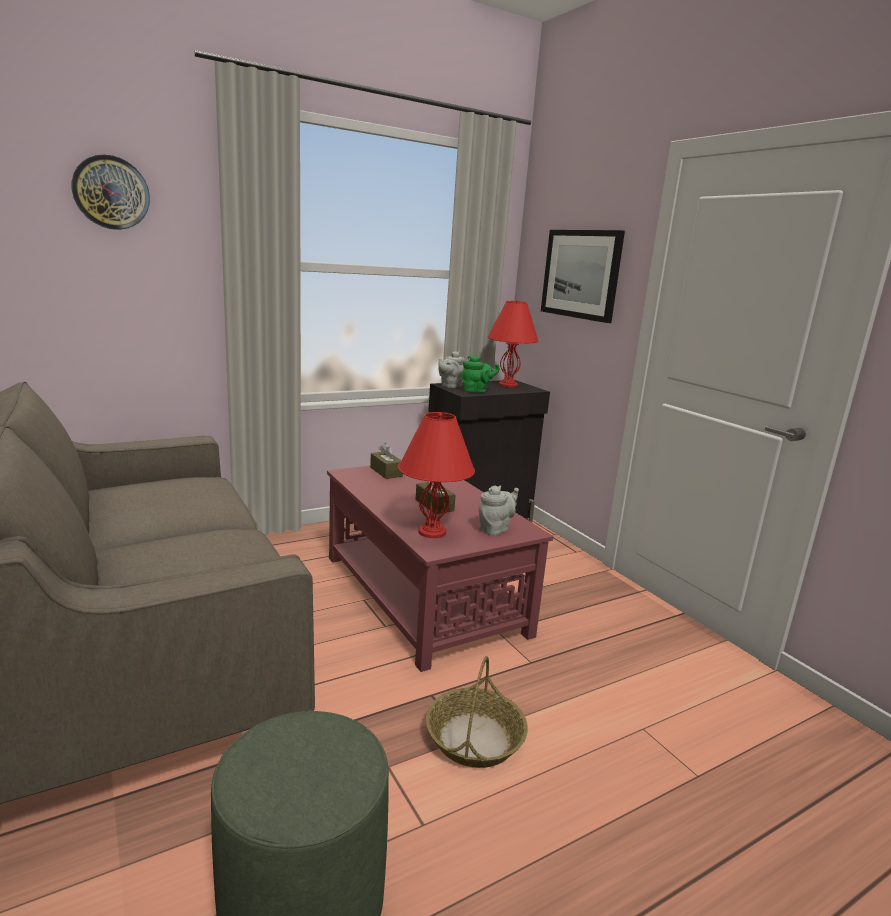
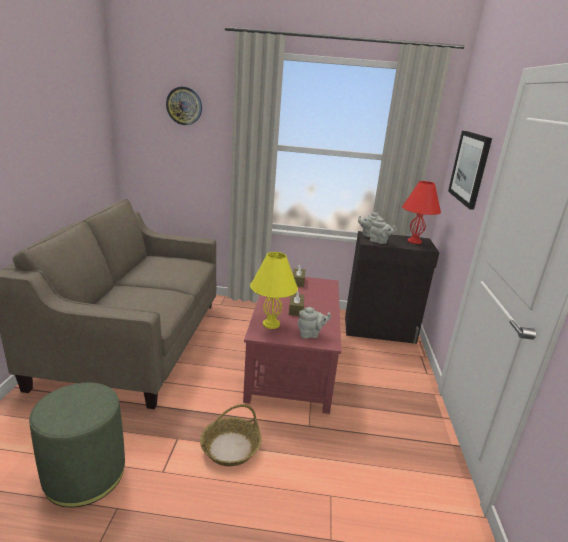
camera: 35 degrees right, 5 degrees up
(432, 532) = (271, 324): red table lamp -> yellow table lamp
(476, 391) = (379, 242): green teapot -> grey teapot

